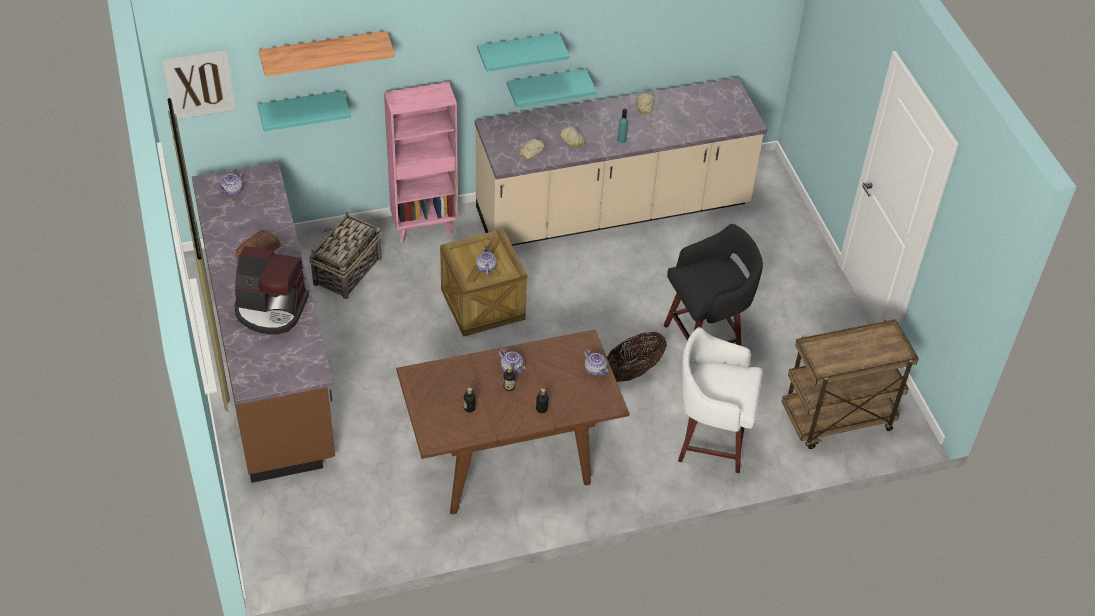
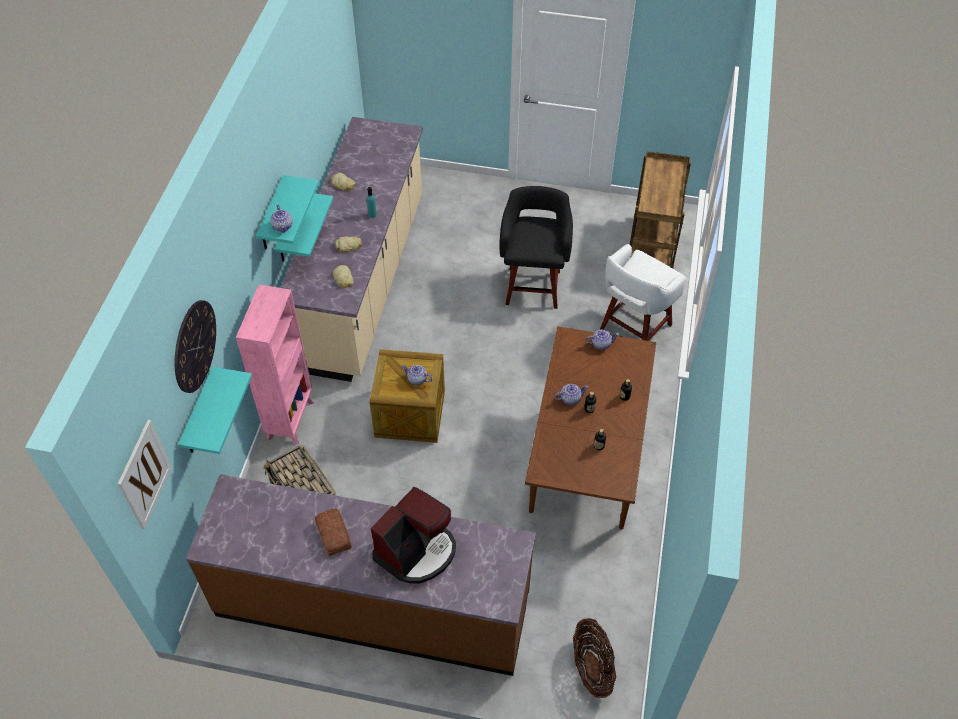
camera: 60 degrees left, 5 degrees up
(233, 191) = (233, 527): teapot -> teapot (282, 226)
(324, 53) = (194, 346): shelf -> wall clock
(632, 371) = (541, 344): basket -> basket (592, 667)

